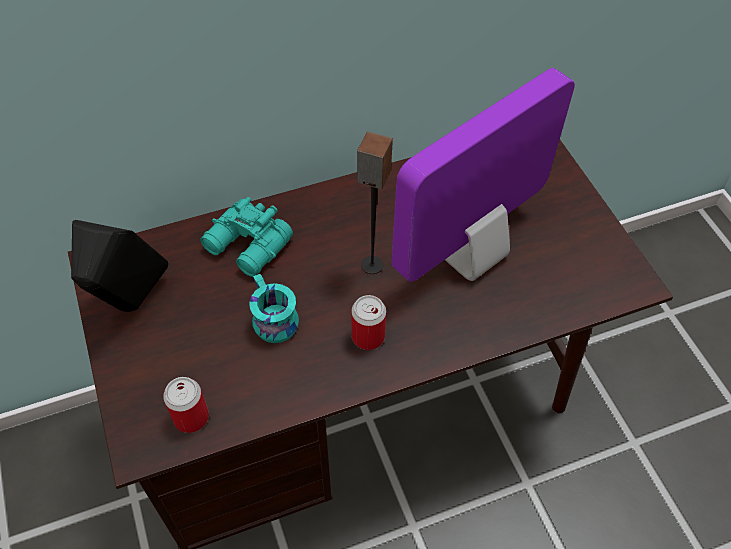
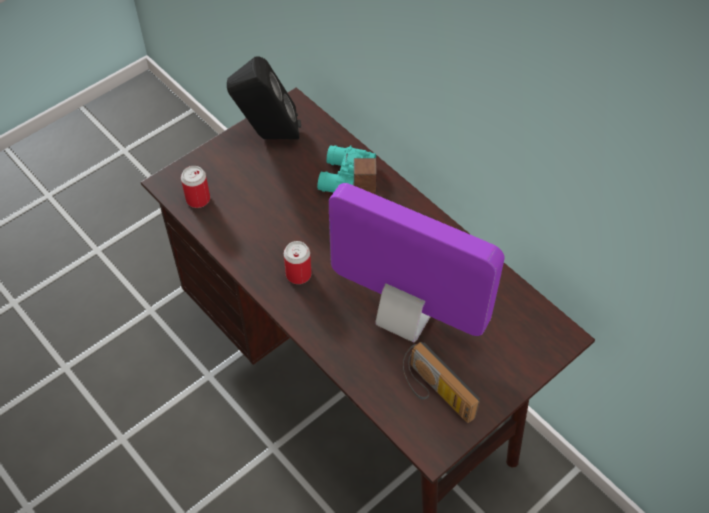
camera: 70 degrees right, 0 degrees up
(270, 320) = (288, 213): turquoise mug -> none
(571, 260) = (434, 393): none -> radio

